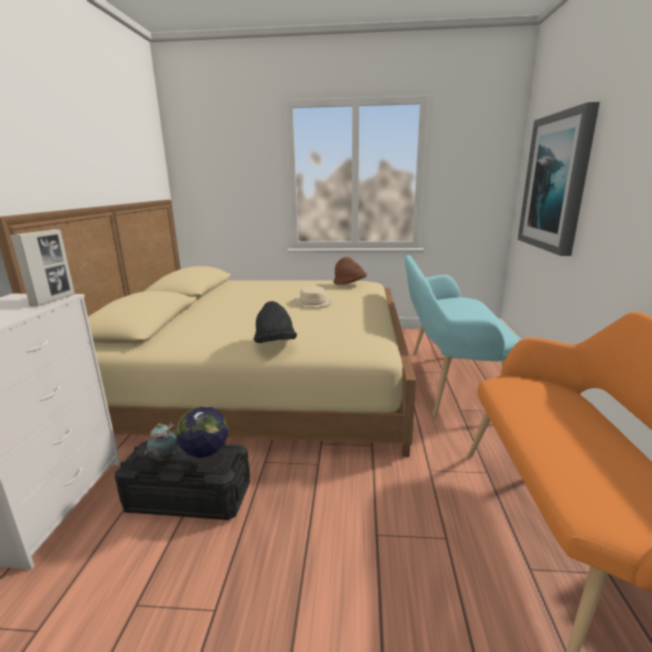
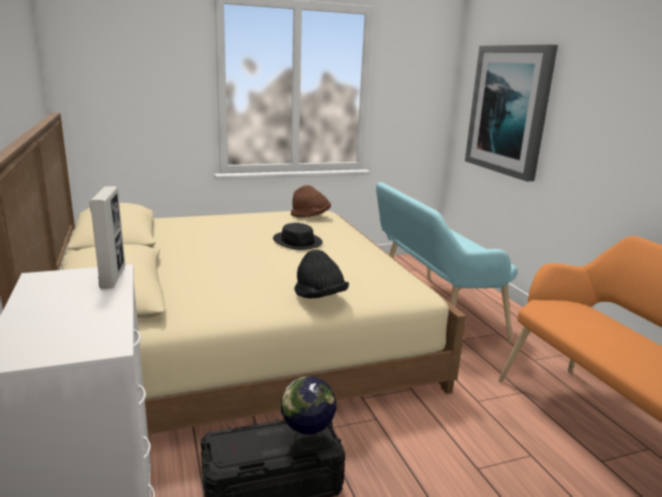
camera: 25 degrees left, 0 degrees up
(164, 459) = (253, 447): teapot -> none
(313, 302) = (297, 241): beige hat -> black hat

